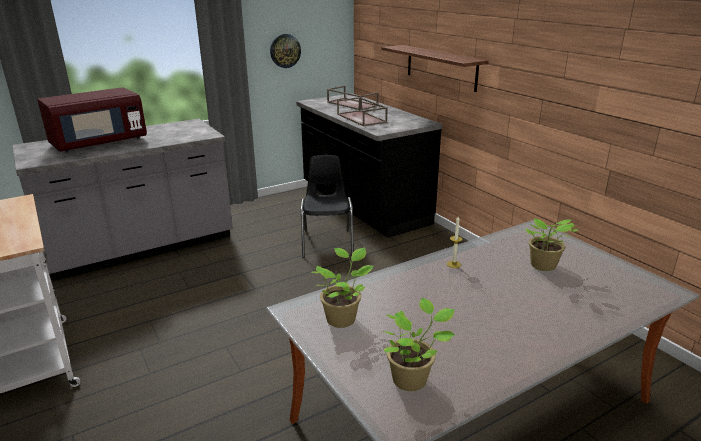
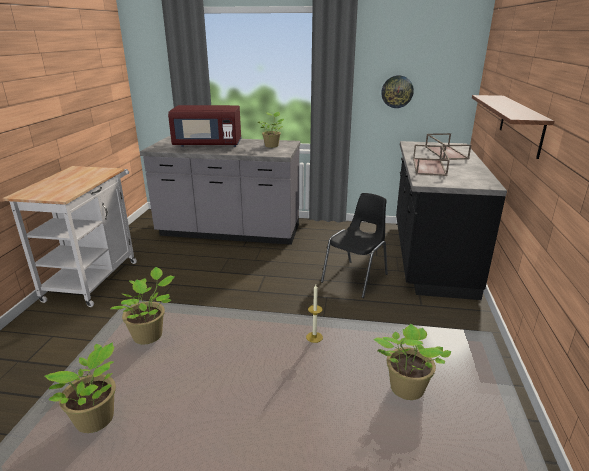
camera: 40 degrees right, 0 degrees up
(180, 129) = (272, 145): none -> potted plant

